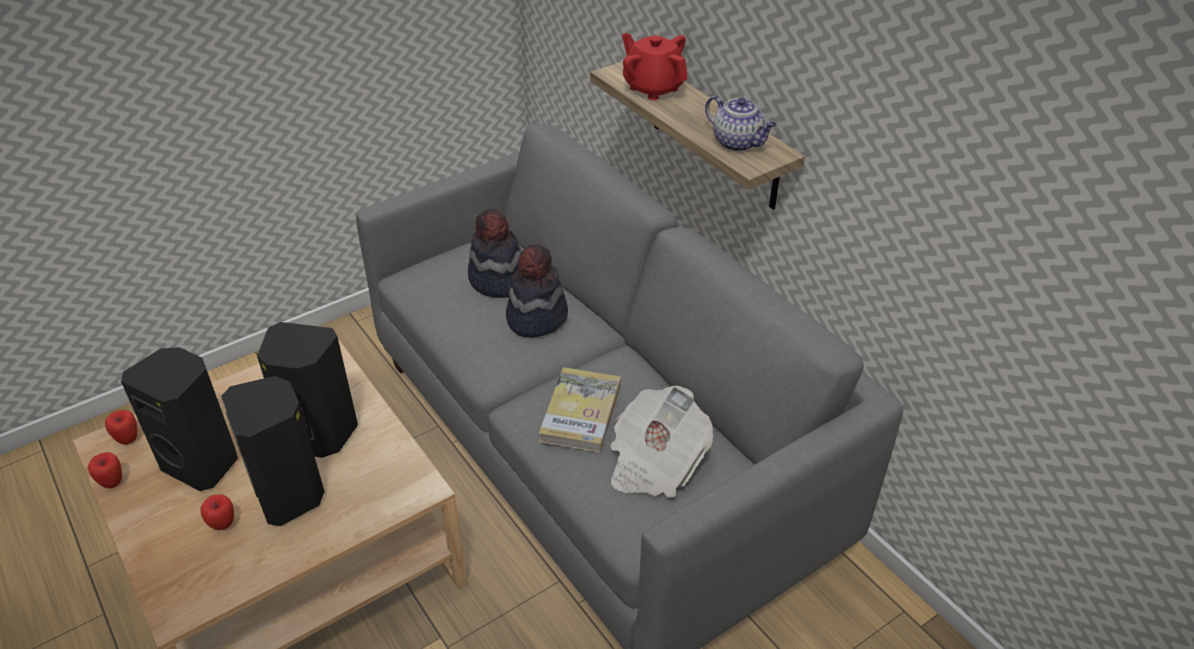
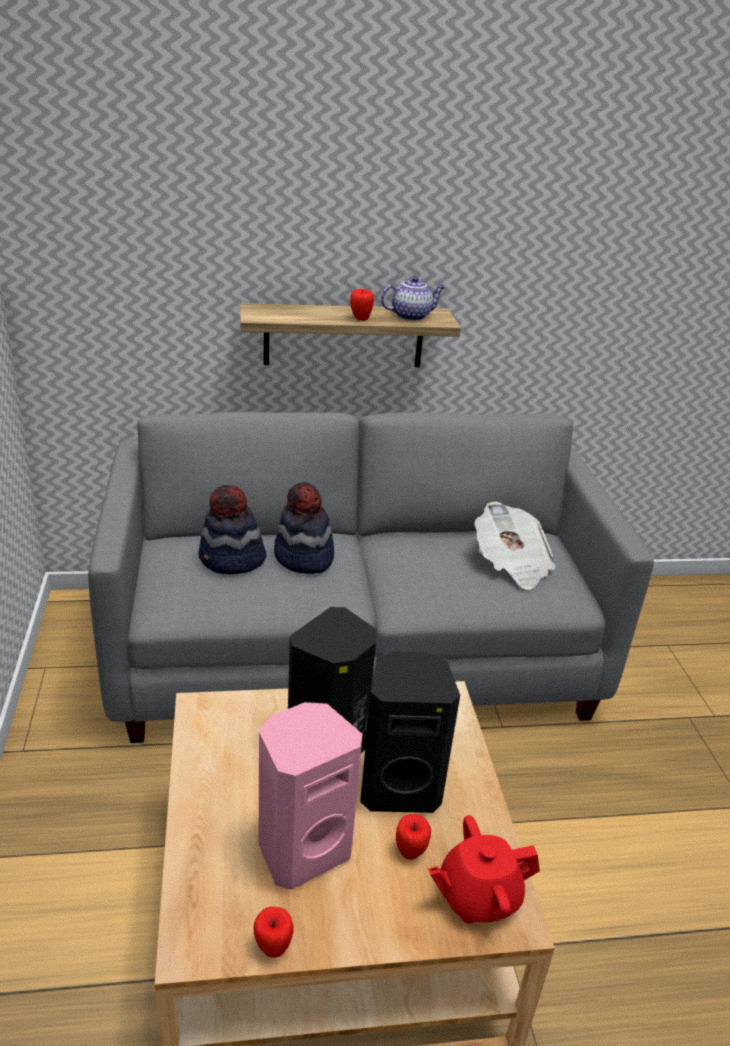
camera: 65 degrees left, 10 degrees down
(128, 439) = (204, 917): apple -> apple (360, 319)
(203, 463) = (302, 849): black speaker -> pink speaker
(581, 413) = (437, 577): book -> none
(653, 88) = (299, 314): red teapot -> red teapot (477, 897)

